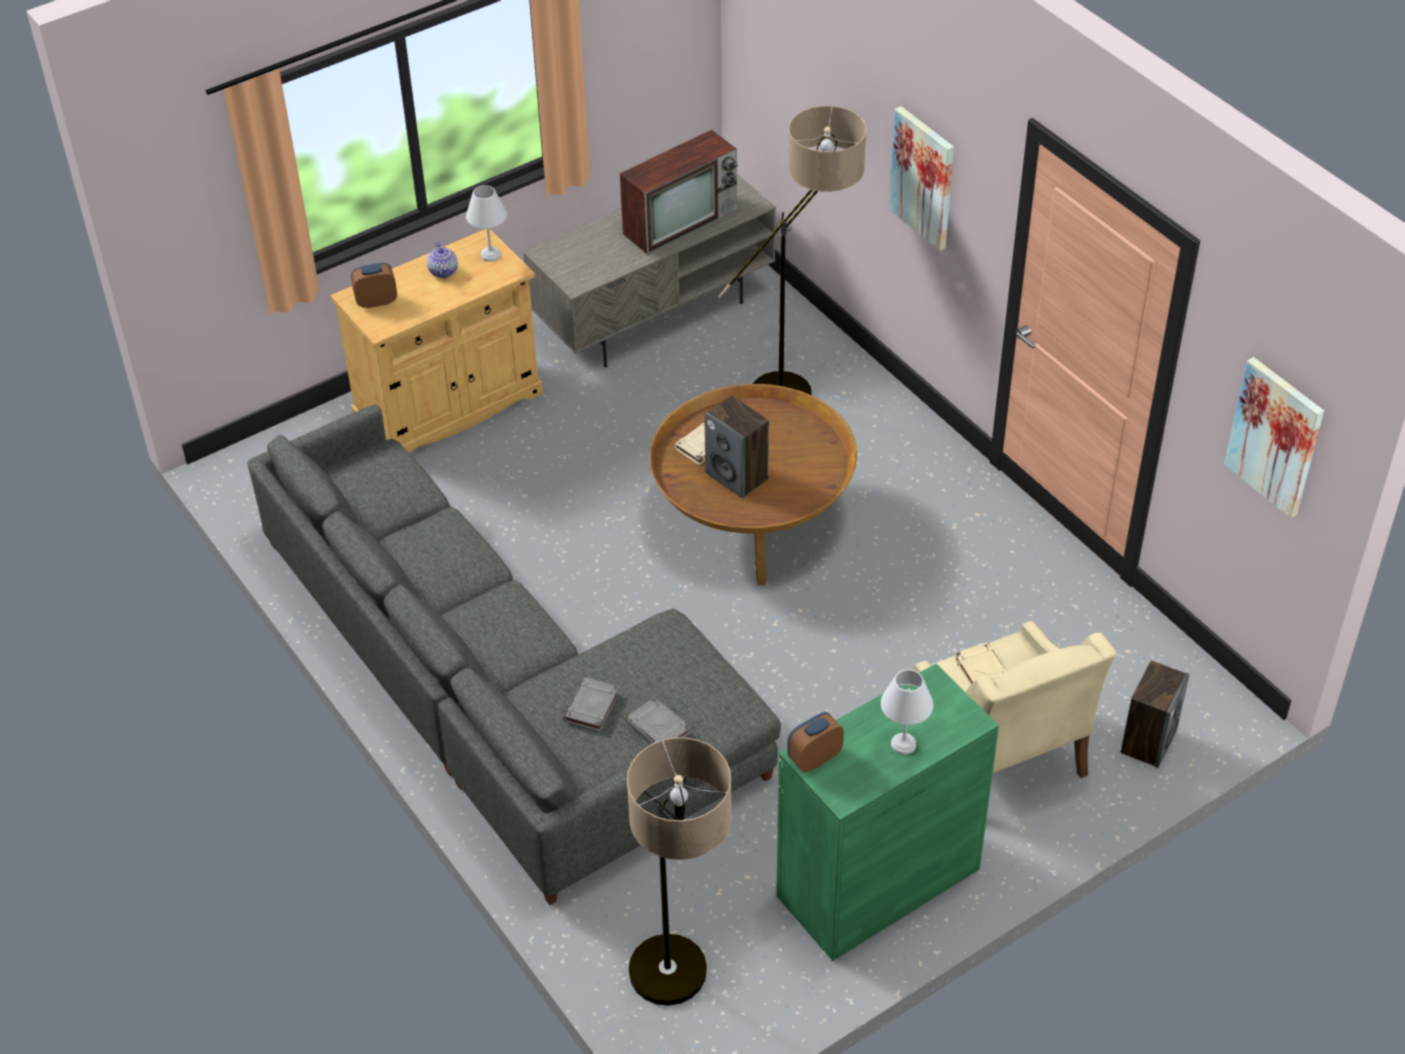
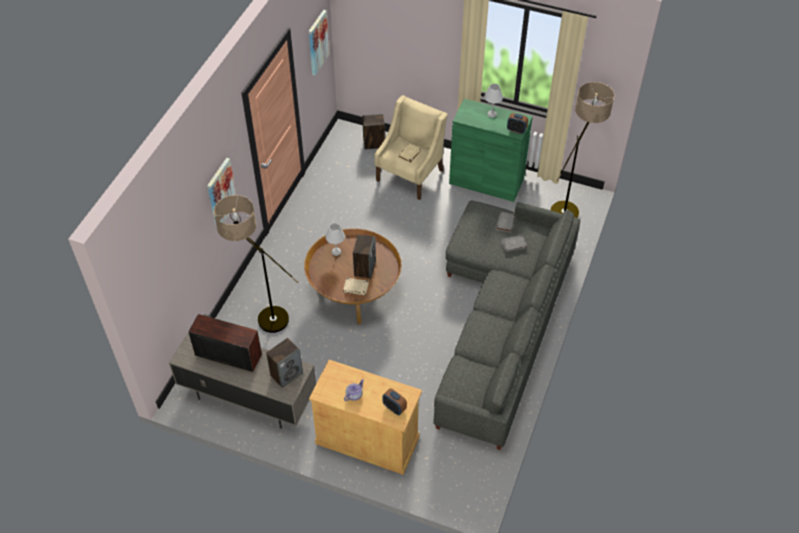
camera: 125 degrees left, 5 degrees up
(490, 254) = (328, 384): white table lamp -> white table lamp (336, 252)
(583, 265) = (286, 374): none -> speaker

